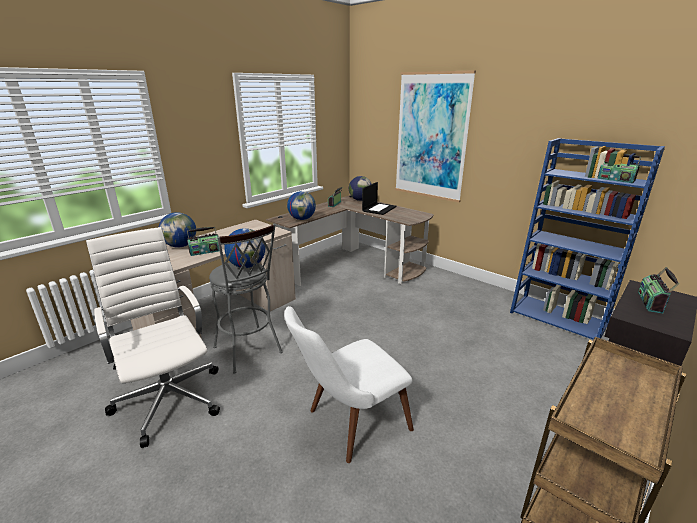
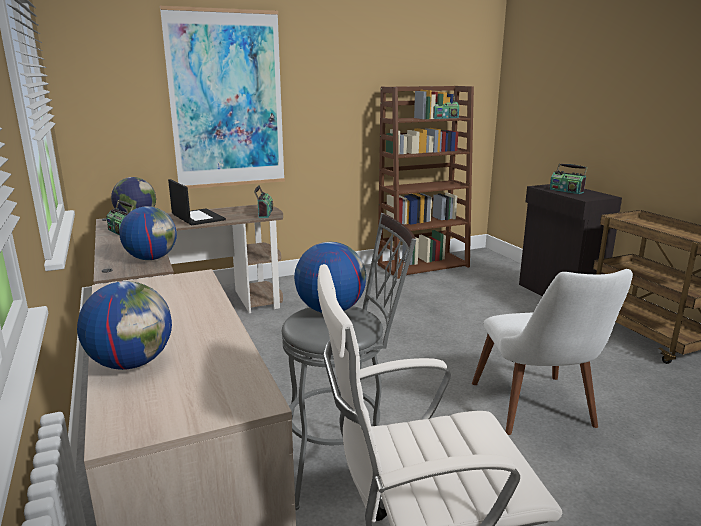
camera: 65 degrees left, 5 degrees down
(205, 251) = (206, 340): radio -> radio (264, 213)
(559, 318) = (423, 265): blue bookcase -> brown bookcase

